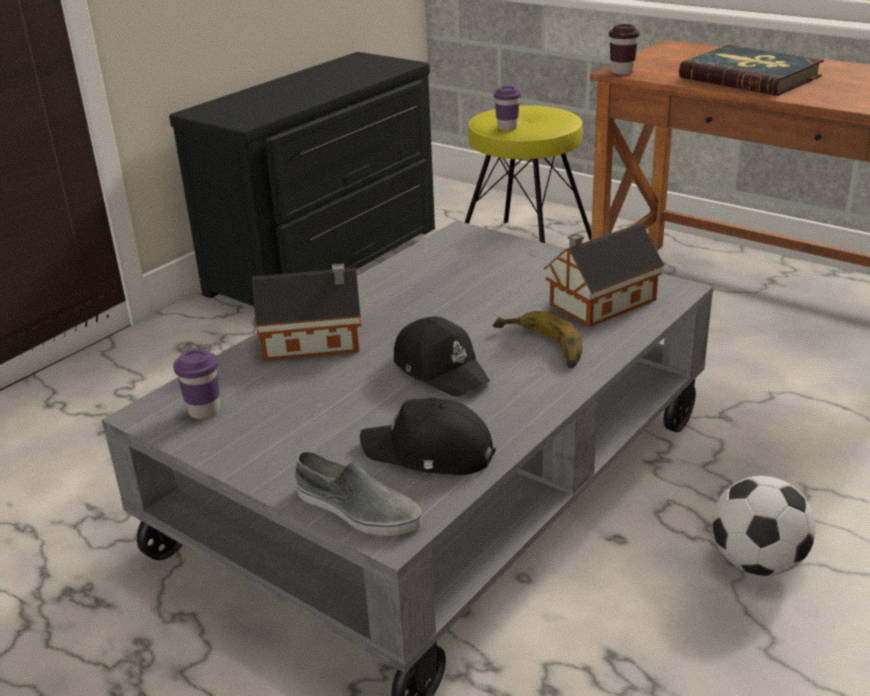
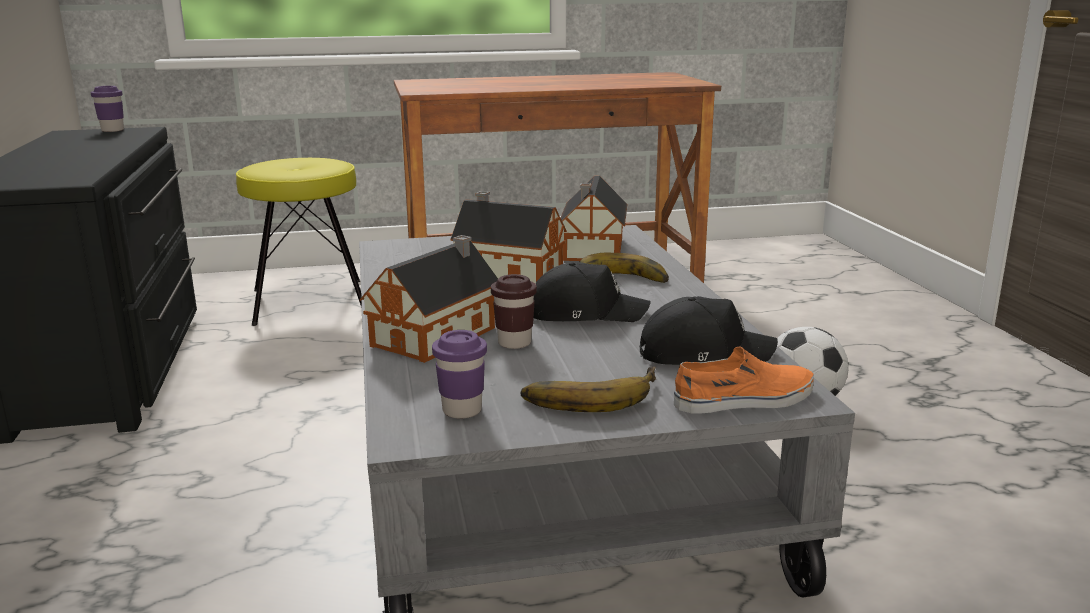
camera: 50 degrees left, 10 degrees down
(285, 442) = (589, 394): none -> banana
(357, 509) = (745, 399): grey shoe -> orange shoe
(429, 453) = (703, 353): black cap -> black cap turned 150 degrees counterclockwise
(481, 300) = (507, 272): none -> toy house
(507, 128) = (296, 172): purple cup -> purple cup (112, 130)
(622, 72) = (423, 92): brown cup -> brown cup (514, 343)
(750, 77) = (521, 84): book -> none

